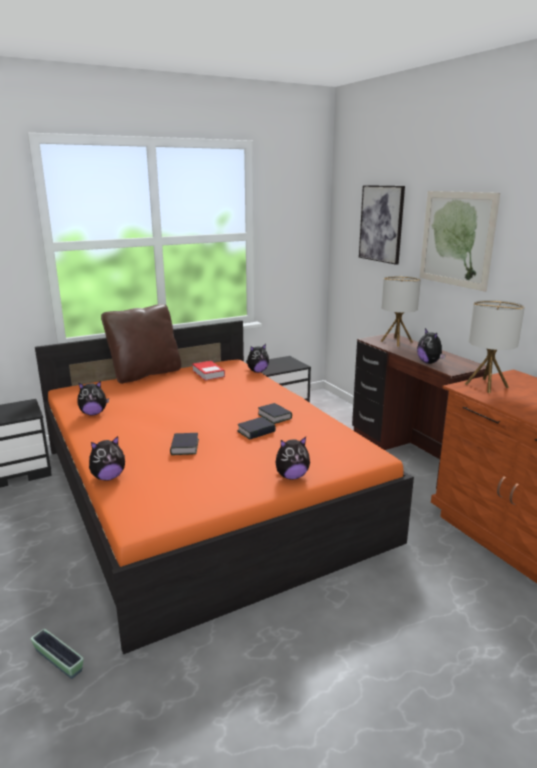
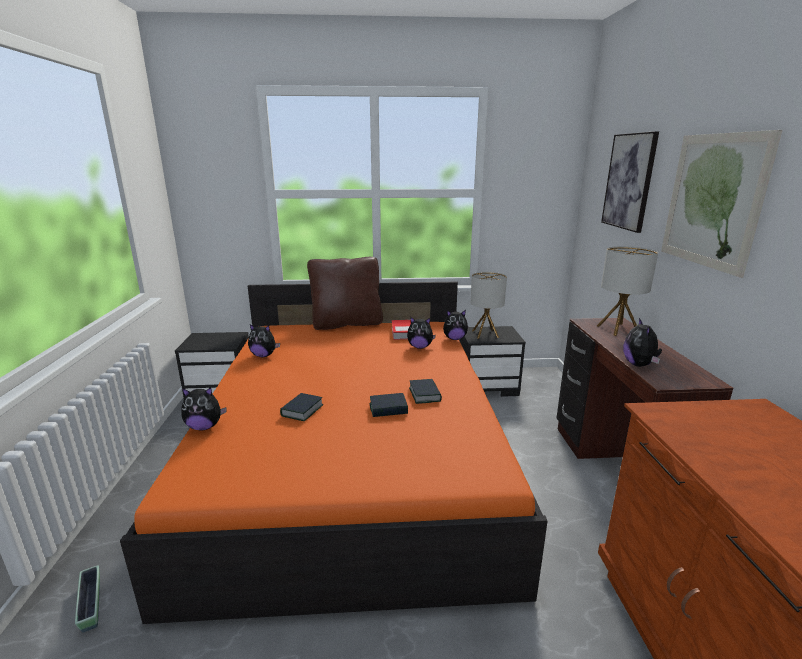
camera: 25 degrees right, 0 degrees up
(291, 476) = (374, 478): plush toy -> plush toy (420, 347)
(486, 385) = (696, 417): table lamp -> table lamp (485, 334)

